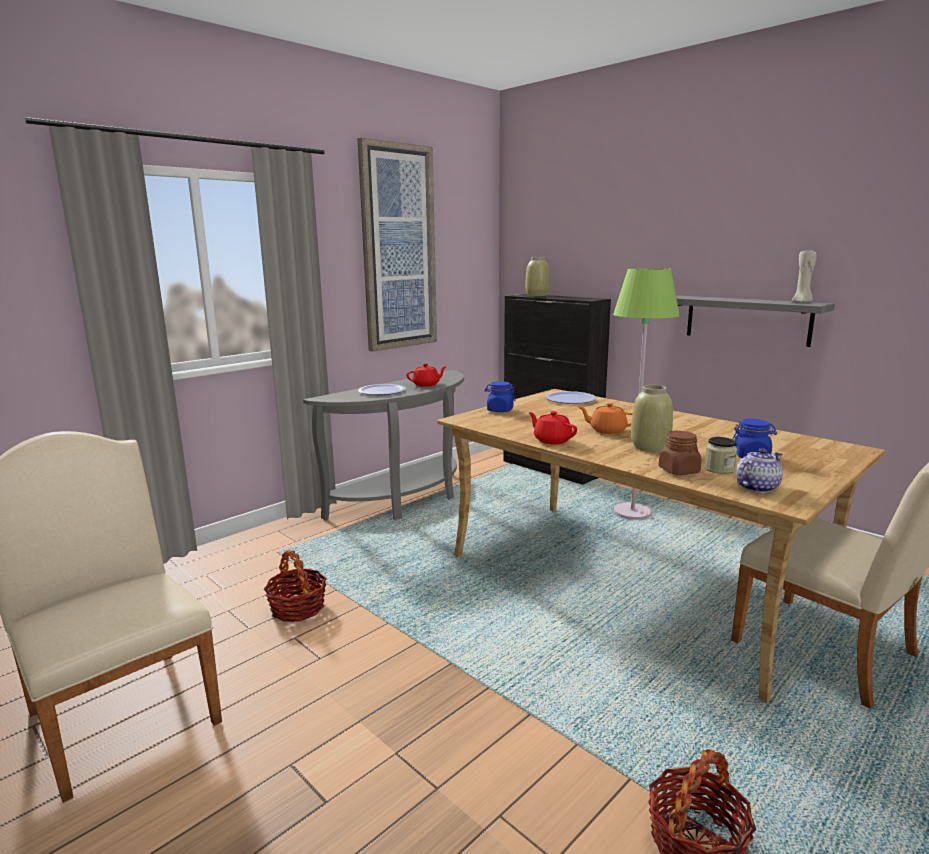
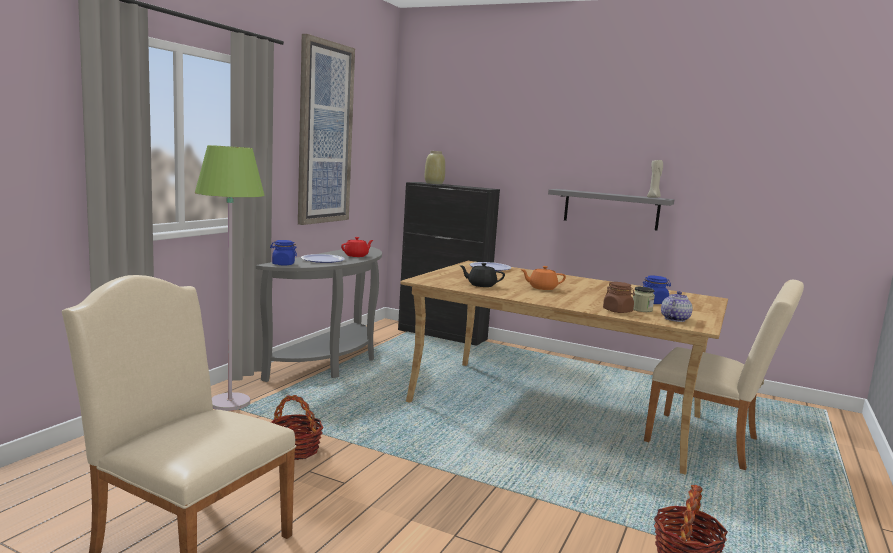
camera: 20 degrees left, 5 degrees down
(500, 410) = (444, 274): blue jar -> blue jar (283, 264)
(529, 426) = (481, 285): none -> black teapot
(552, 440) = (509, 294): red teapot -> none
(632, 512) = (527, 364): green floor lamp -> green floor lamp (230, 403)
(650, 447) = (583, 298): beige vase -> none

